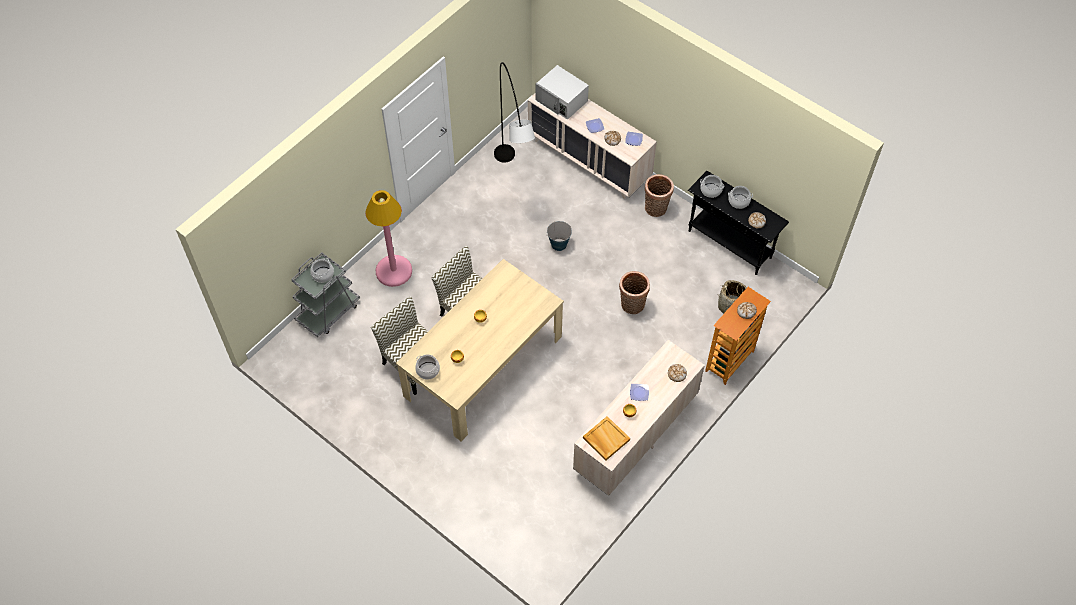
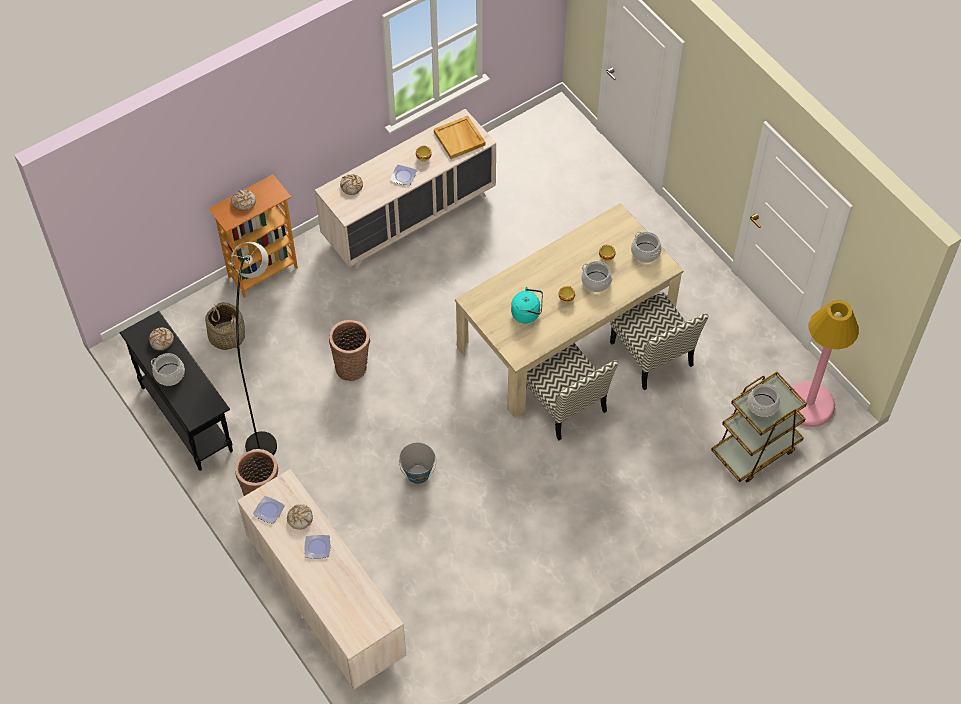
camera: 165 degrees left, 0 degrees up
(328, 312) = (755, 450): grey cart -> brown cart
(394, 271) = (657, 488): pink floor lamp -> pink floor lamp (809, 405)
(506, 301) = (527, 313): none -> turquoise kettle
(514, 184) = (452, 585): grey floor lamp -> grey floor lamp (265, 396)
(562, 100) = (350, 608): white microwave -> none
(710, 190) = (199, 399): cooking pot -> cooking pot (596, 281)

